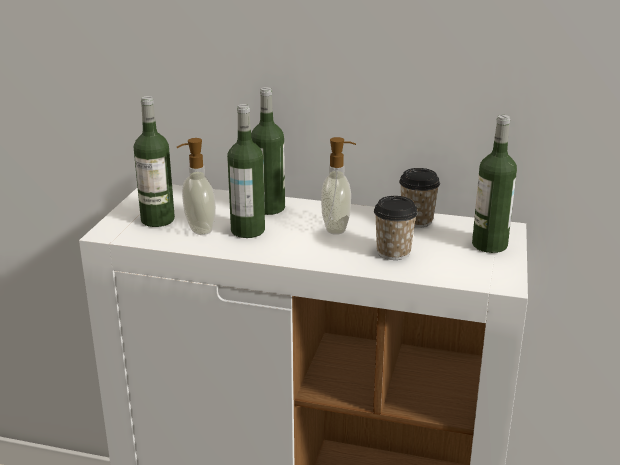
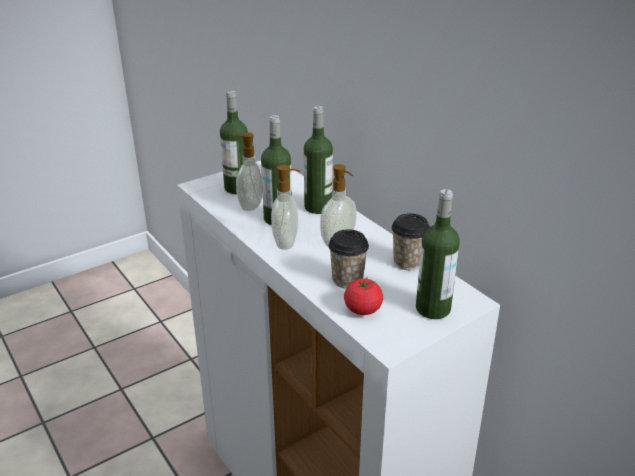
camera: 40 degrees right, 5 degrees up
(291, 246) = (286, 242): none -> soap dispenser
(442, 268) = (363, 309): none -> tomato

